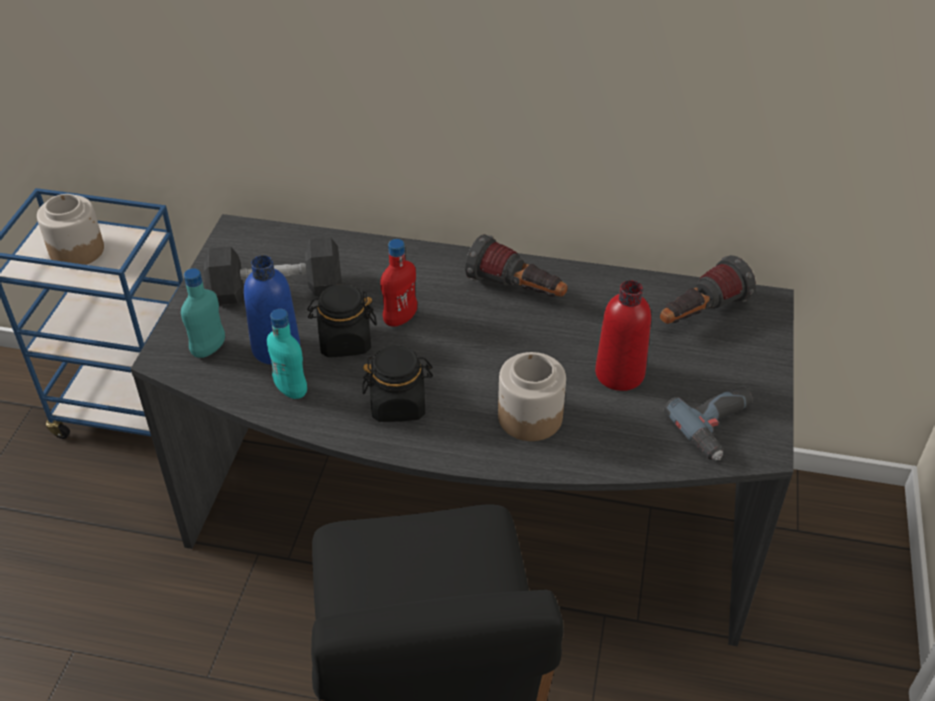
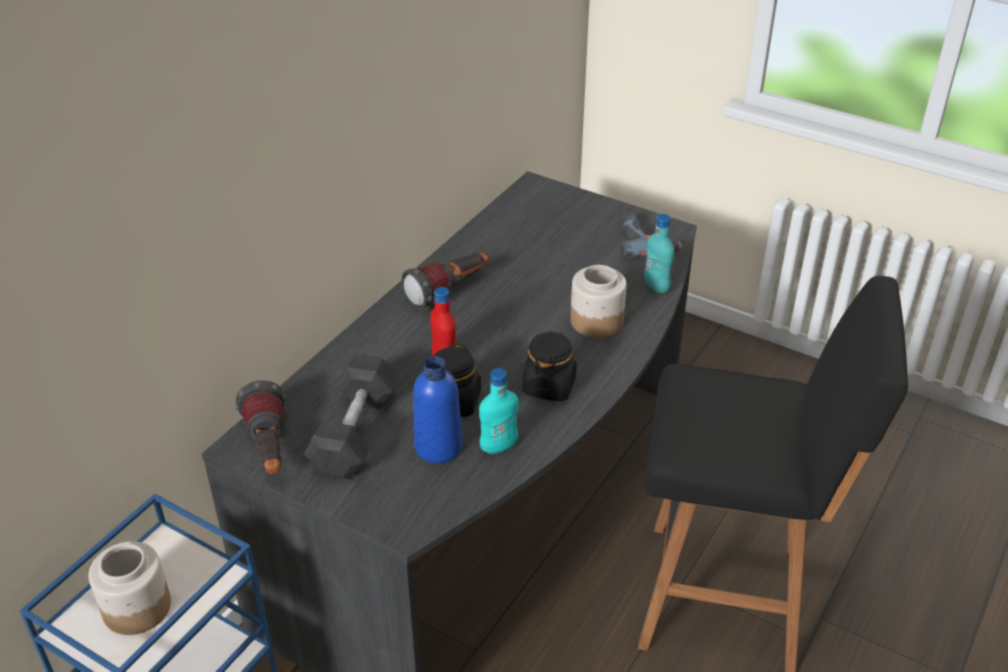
camera: 70 degrees left, 5 degrees down
(209, 349) = (412, 493): turquoise bottle -> turquoise bottle (656, 287)
(619, 374) = (572, 268): red bottle -> none
(699, 314) = (530, 216): flashlight -> flashlight (269, 449)

